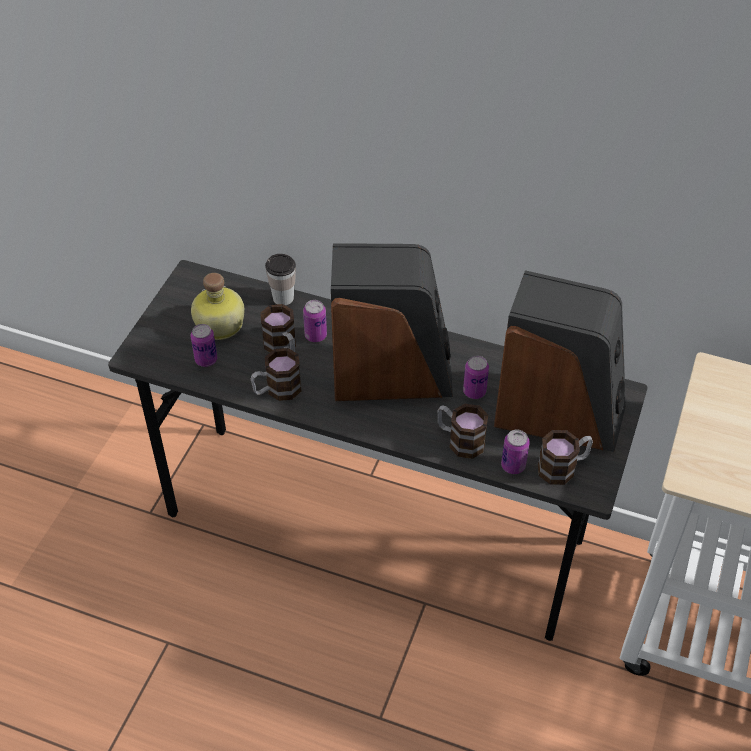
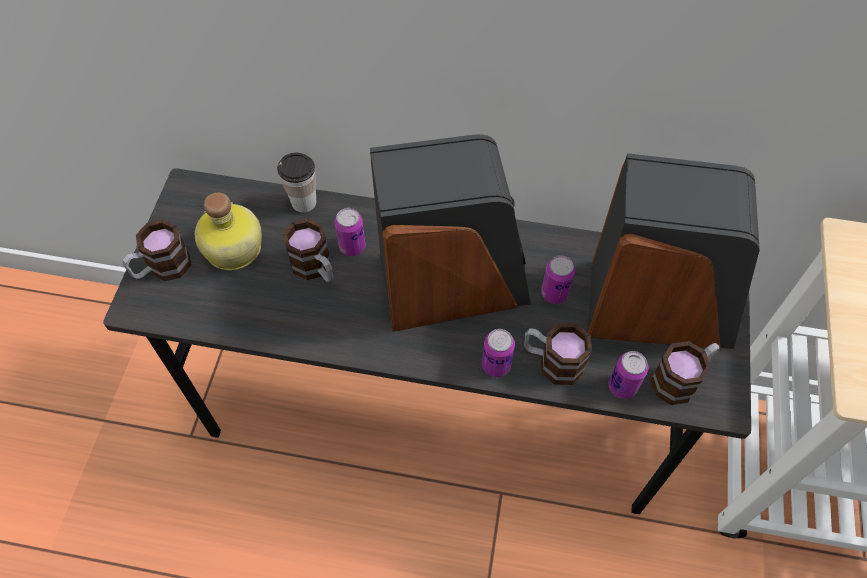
camera: 10 degrees left, 10 degrees up
(206, 360) = (225, 299): can -> can (496, 365)
(277, 390) = (319, 327): mug -> mug (162, 268)

